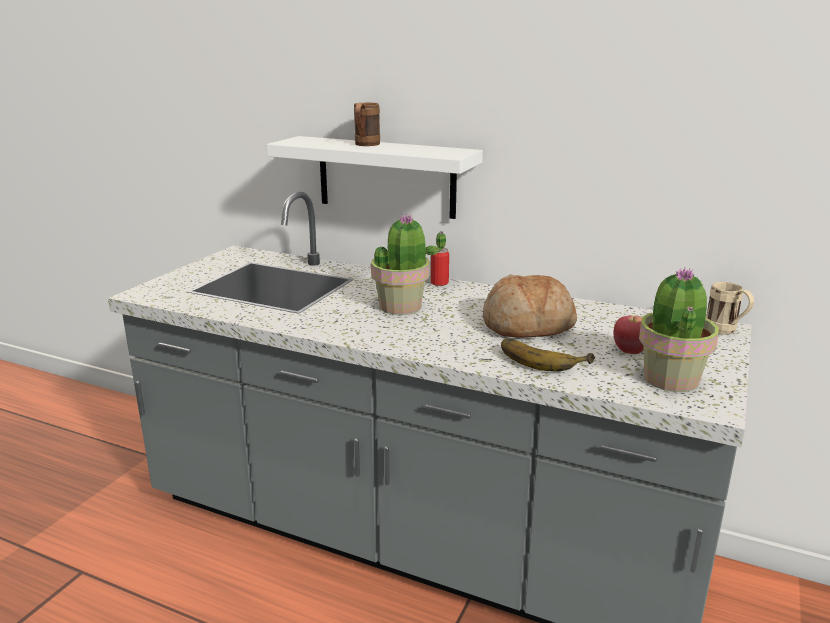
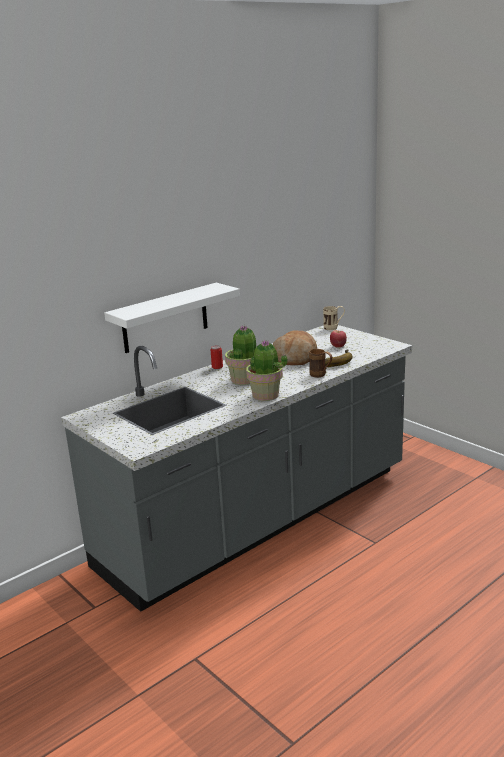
camera: 65 degrees left, 0 degrees up
(365, 145) = (169, 300): brown mug -> brown mug (321, 375)
(670, 380) = (369, 346): potted plant -> potted plant (265, 396)

